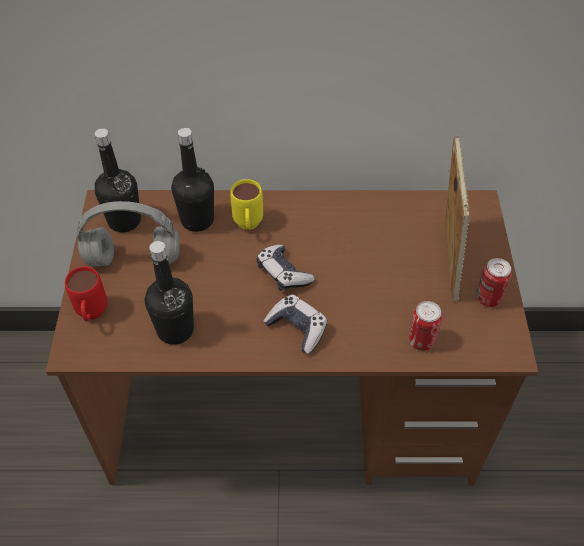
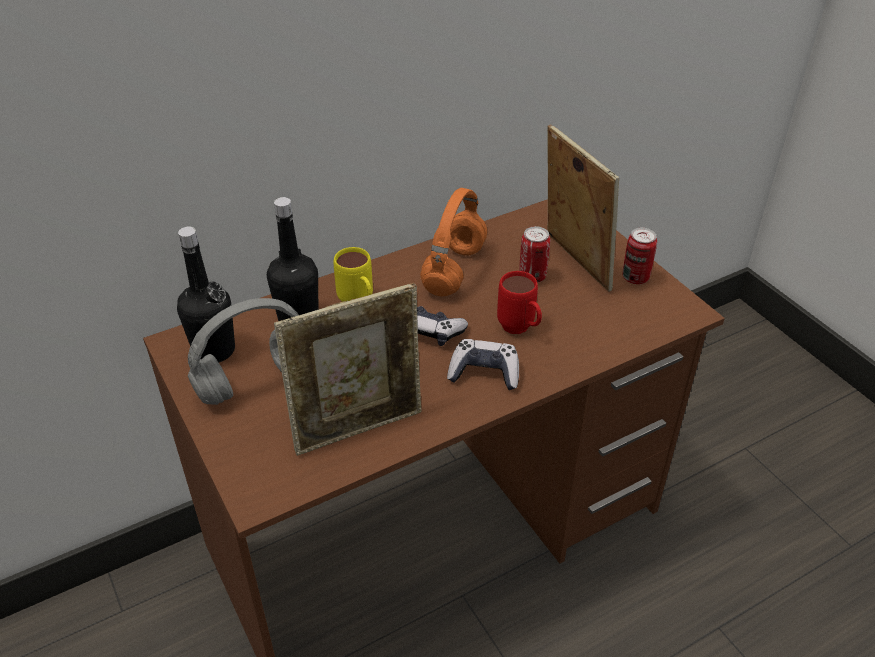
camera: 30 degrees left, 10 degrees down
(92, 316) = (251, 454): red mug -> red mug (520, 330)
(175, 330) = (358, 427): black bottle -> picture frame
(342, 225) = (453, 269): none -> orange headphones
(421, 341) = (607, 335): can -> can (532, 276)

